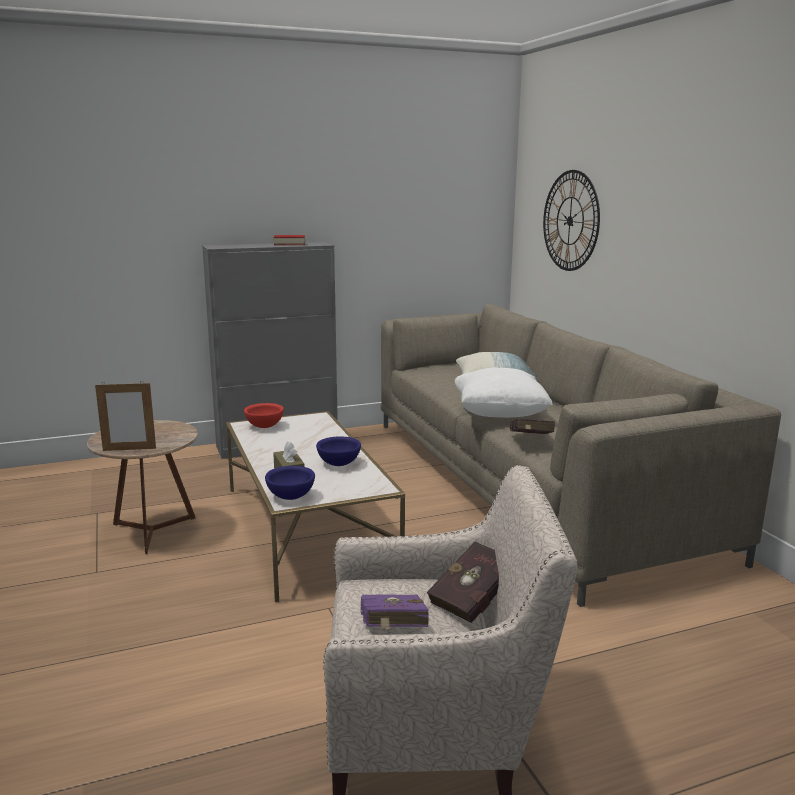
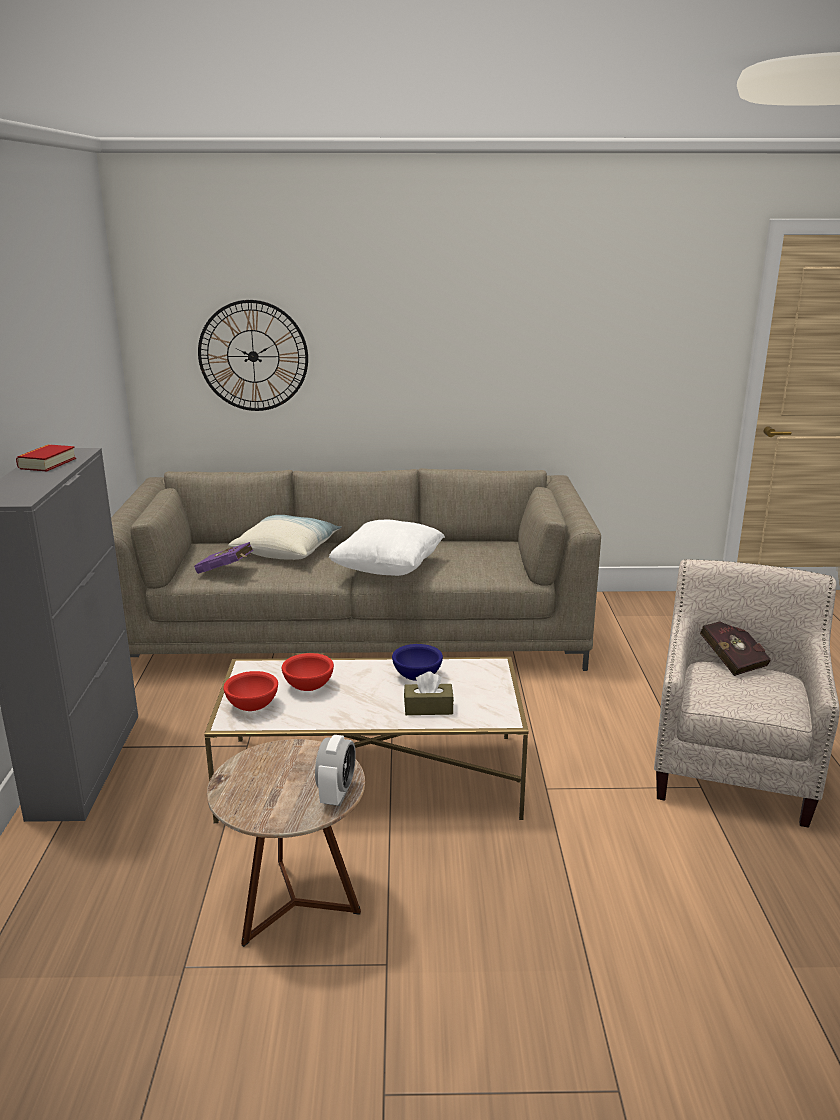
camera: 70 degrees left, 5 degrees up
(129, 449) = (336, 794): picture frame -> alarm clock
(291, 496) = (492, 714): blue bowl -> none
(300, 436) = (309, 687): none -> red bowl
(392, 634) = (778, 697): purple book -> purple book (227, 571)
(530, 442) = (473, 573): red book -> none

